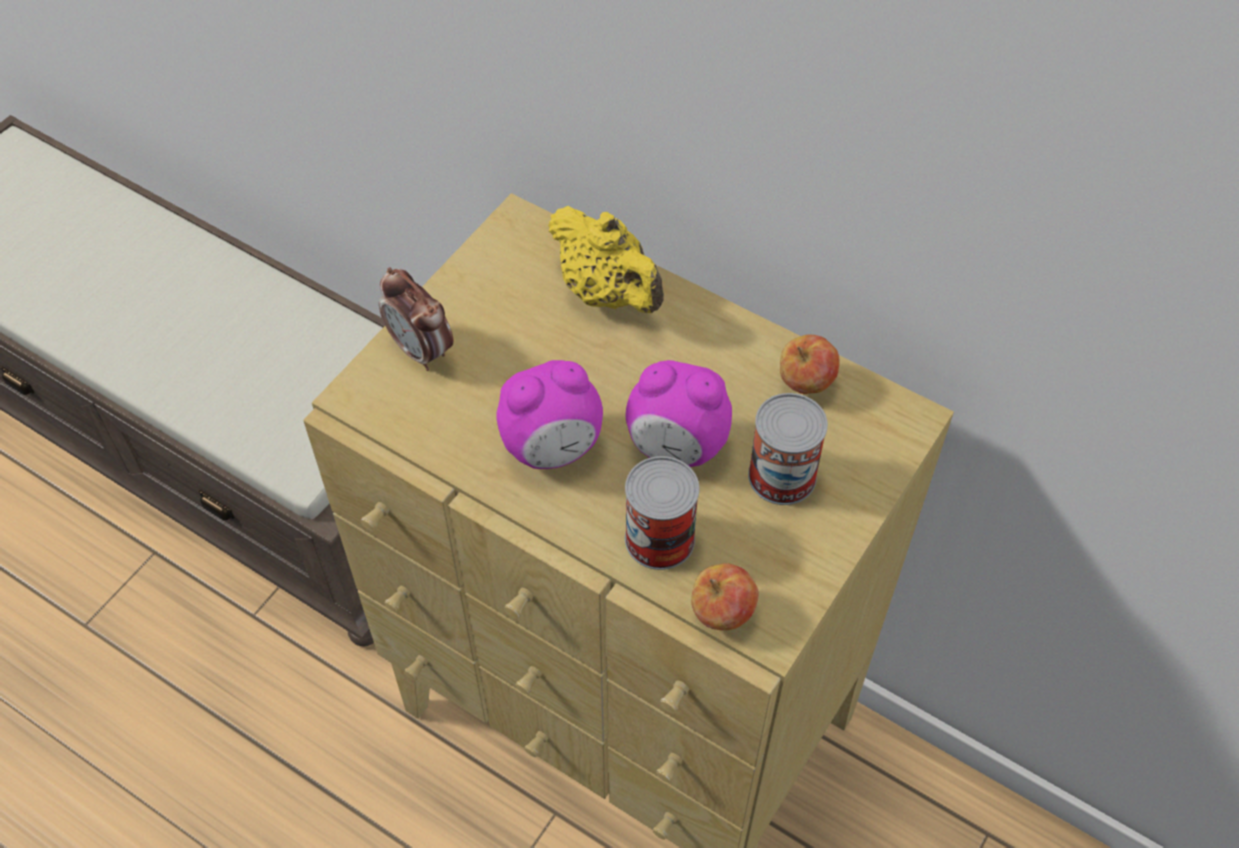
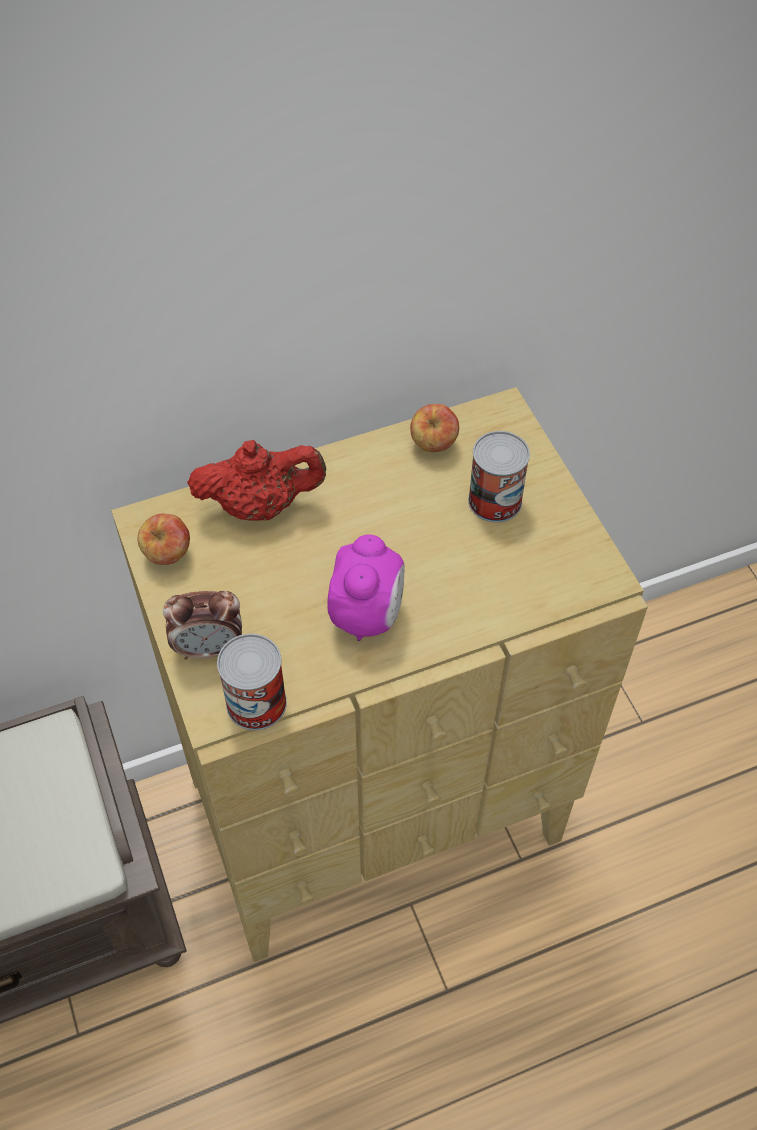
camera: 55 degrees left, 0 degrees up
(608, 293) = (261, 505): yellow teapot -> red teapot
(659, 539) = (492, 595): can -> can (256, 703)
(676, 447) = (426, 543): alarm clock -> none
(723, 613) = (575, 594): apple -> apple (168, 554)

